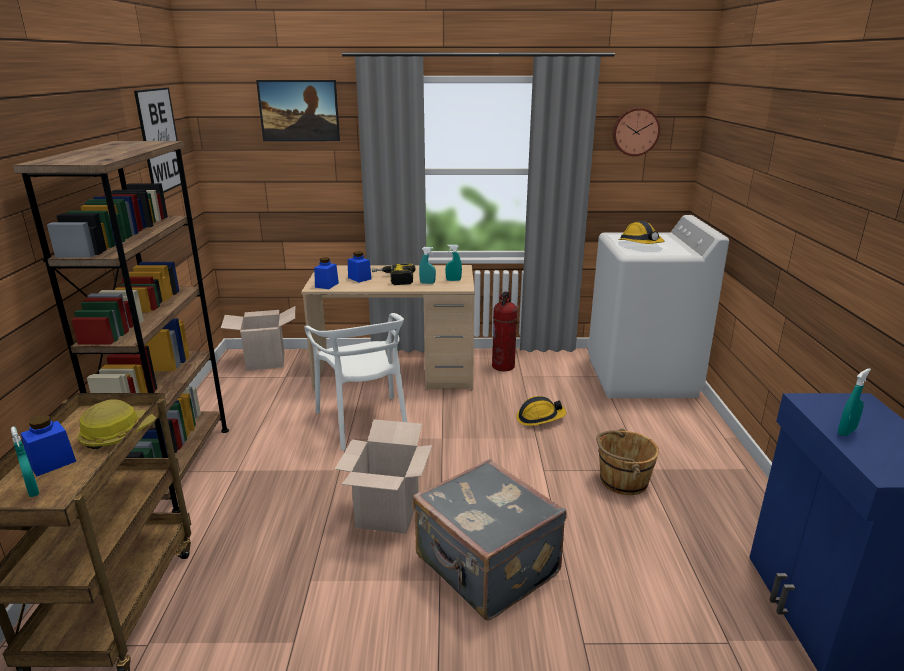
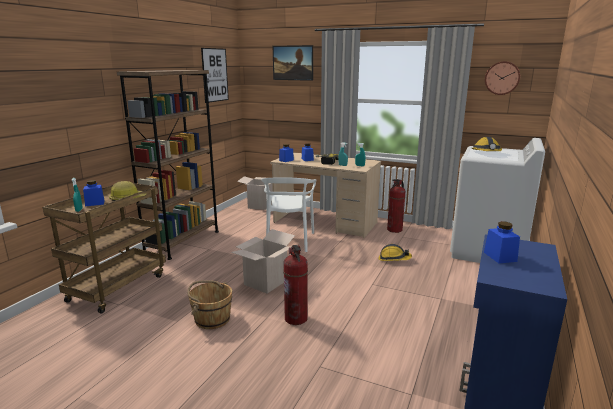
camera: 25 degrees right, 5 degrees down
(485, 567) = (296, 318): grey suitcase -> fire extinguisher
(622, 480) = (419, 300): brown bucket -> brown bucket (212, 319)
(846, 432) = (500, 257): turquoise spray bottle -> blue jar

